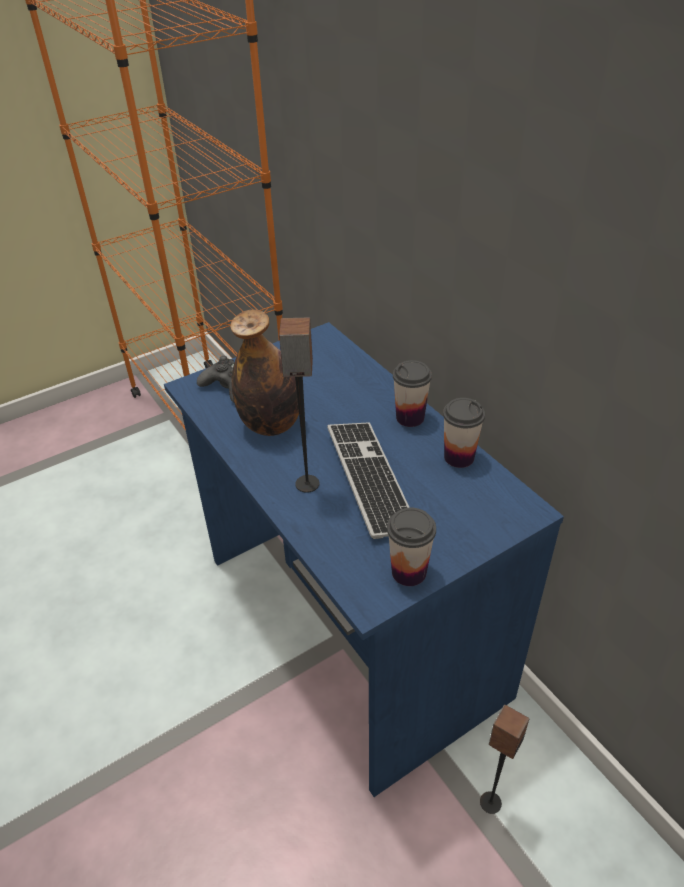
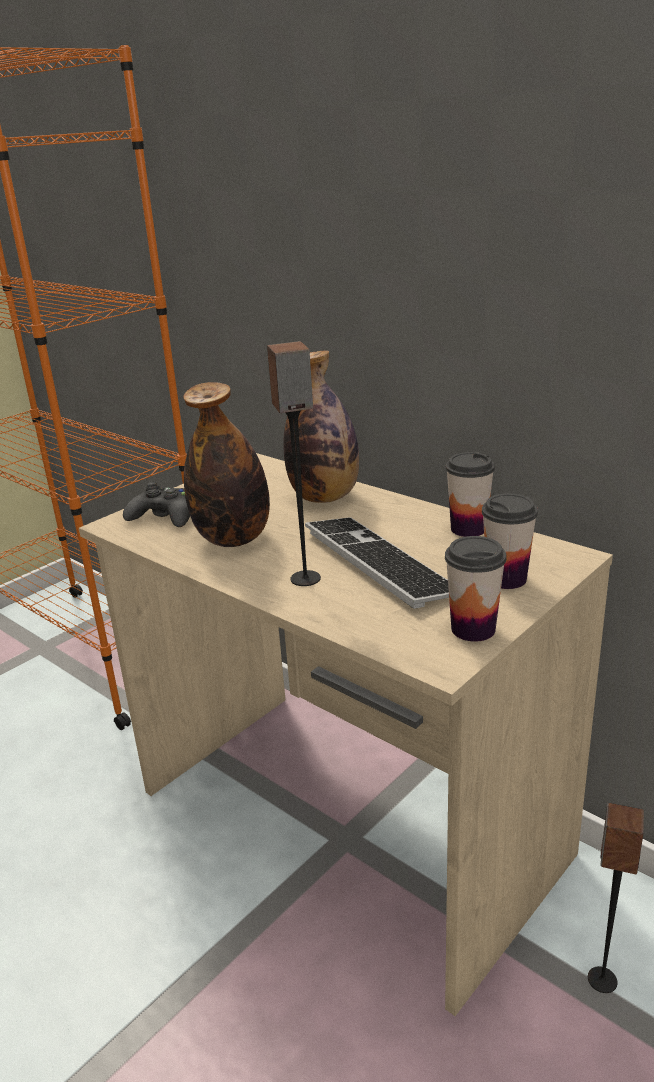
camera: 15 degrees left, 15 degrees down
(349, 627) = (345, 825): blue desk -> beige desk
(360, 391) = (324, 497): none -> bottle
(410, 417) = (393, 508): cup -> cup (506, 579)

